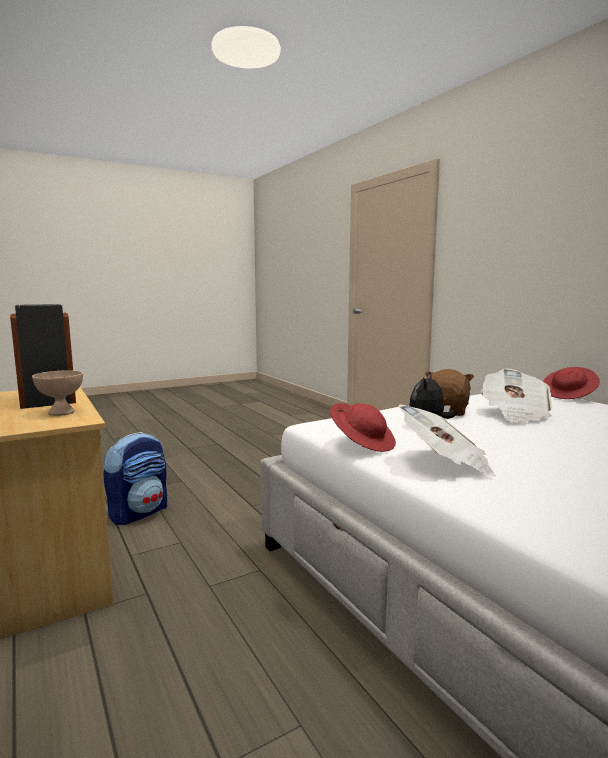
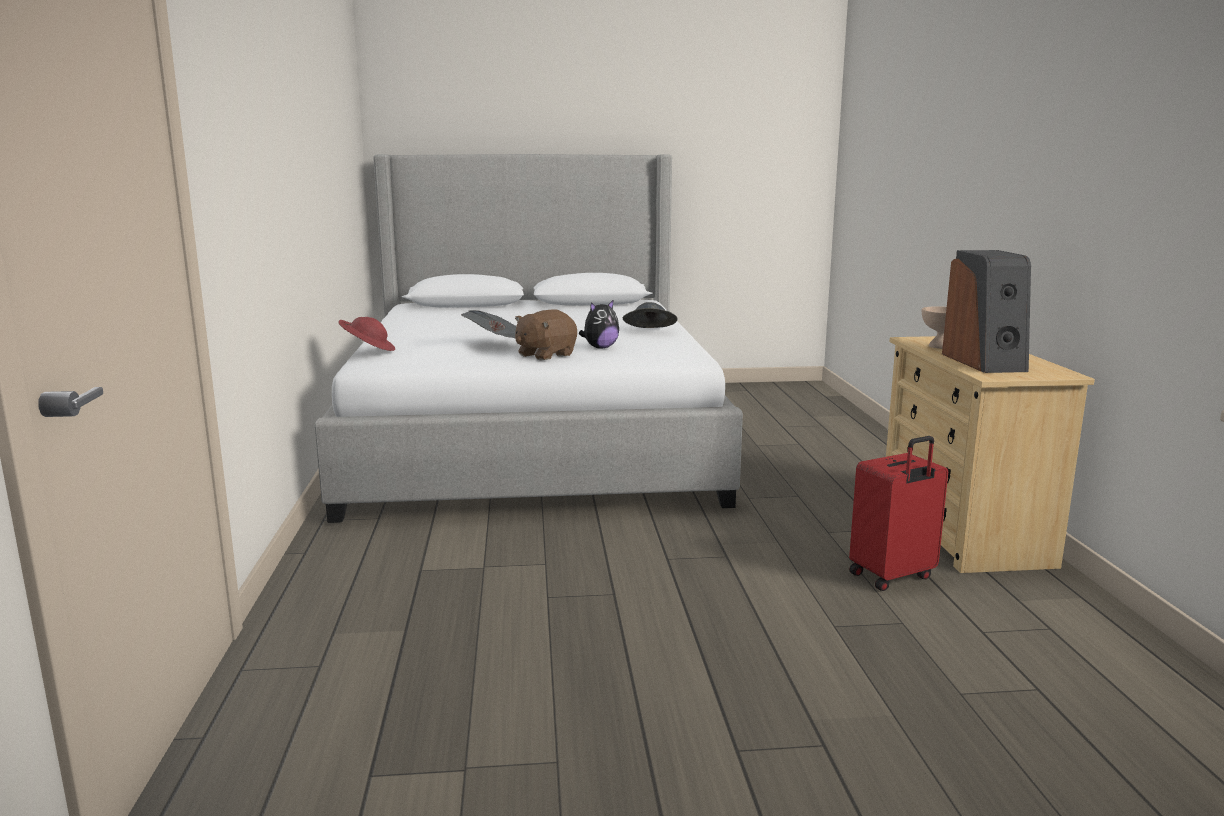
camera: 155 degrees left, 5 degrees up
(139, 513) = (892, 576): backpack -> red suitcase
(363, 443) = (680, 344): red hat -> none
(446, 463) = (649, 332): newspaper -> grey hat

